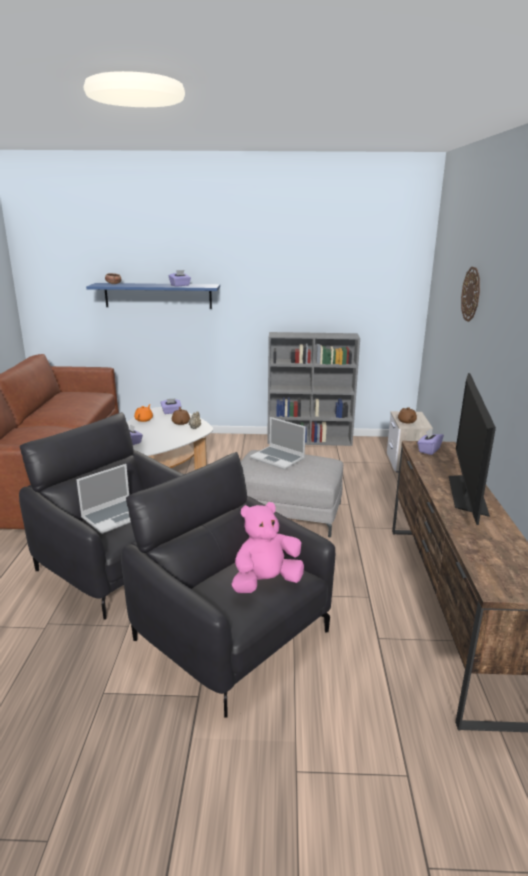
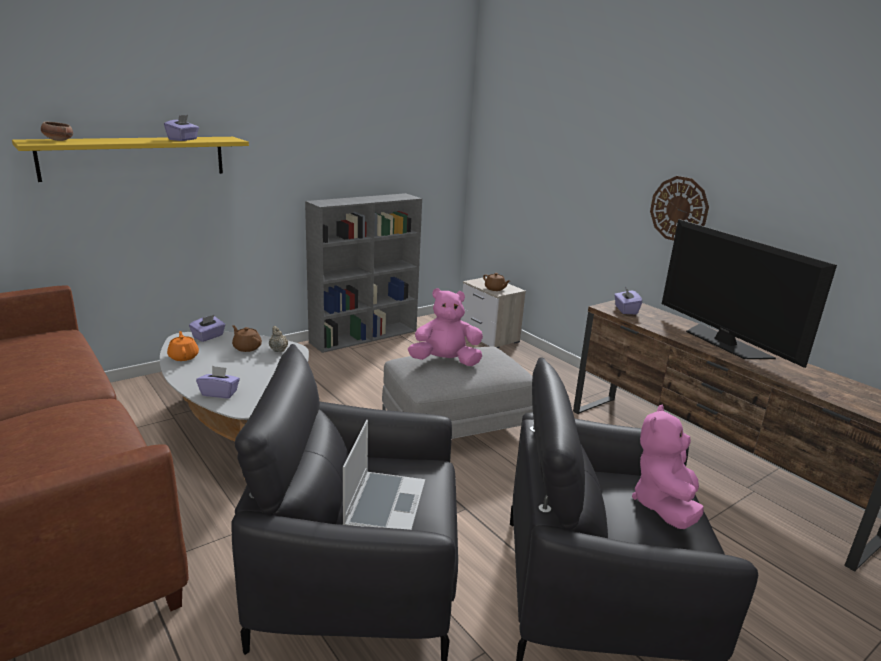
camera: 40 degrees left, 0 degrees up
(158, 295) = (134, 157): blue shelf -> yellow shelf
(278, 458) = (445, 362): laptop -> pink plush toy
(471, 294) = (589, 137): wall clock -> wall clock (679, 209)

